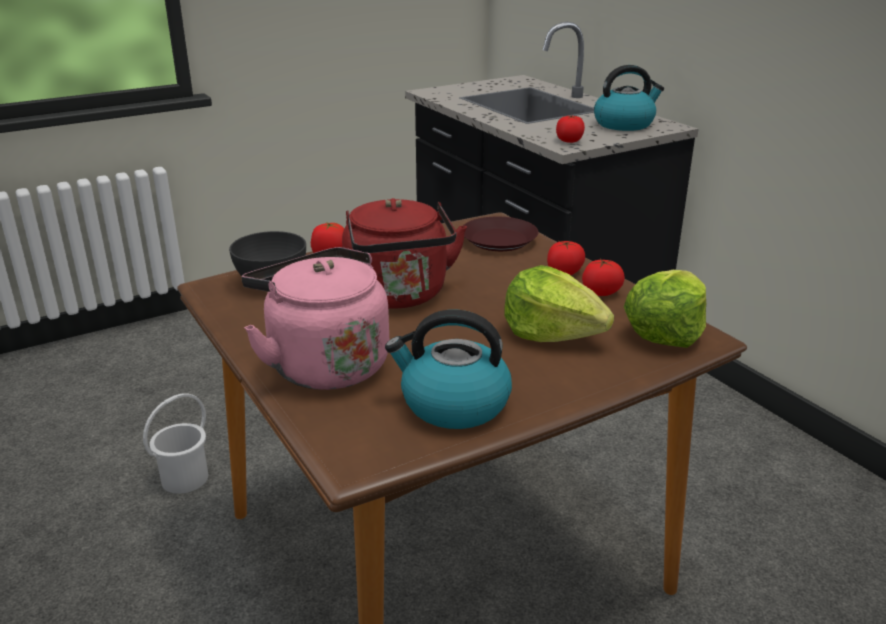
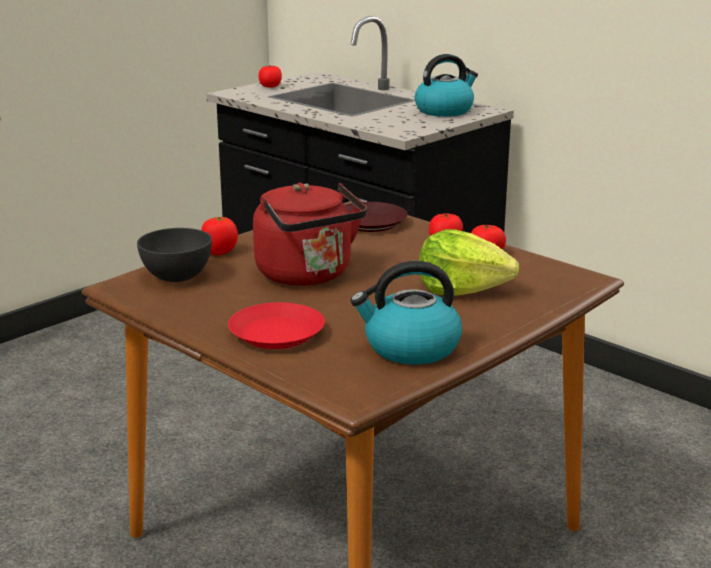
camera: 15 degrees left, 5 degrees down
(185, 478) = (58, 512): white bucket -> none
(324, 364) = (276, 333): pink kettle -> red plate
(569, 141) = (403, 128): tomato -> tomato (270, 86)
(665, 332) = (555, 278): lettuce -> none

